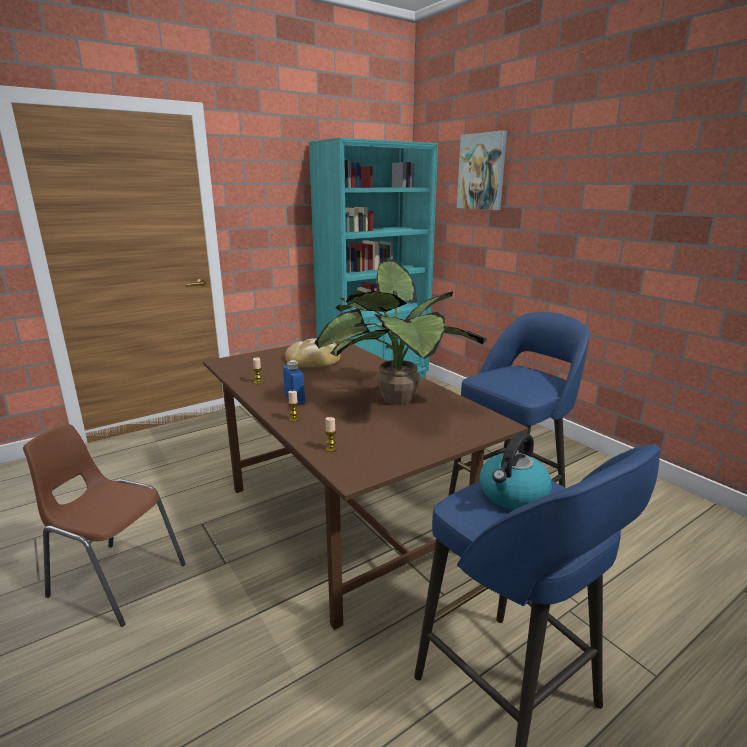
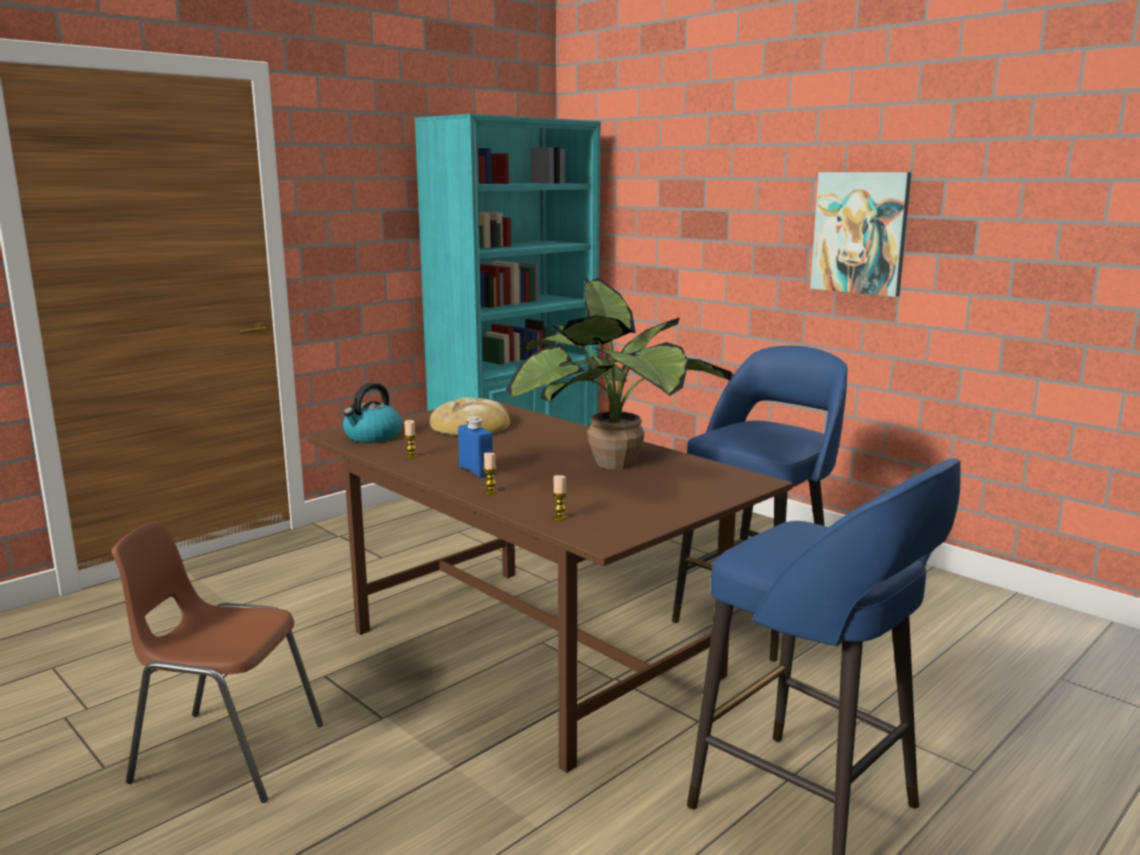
camera: 10 degrees left, 5 degrees down
(481, 172) = (667, 162): picture -> picture (860, 233)
(513, 495) = (801, 541): kettle -> kettle (372, 437)

